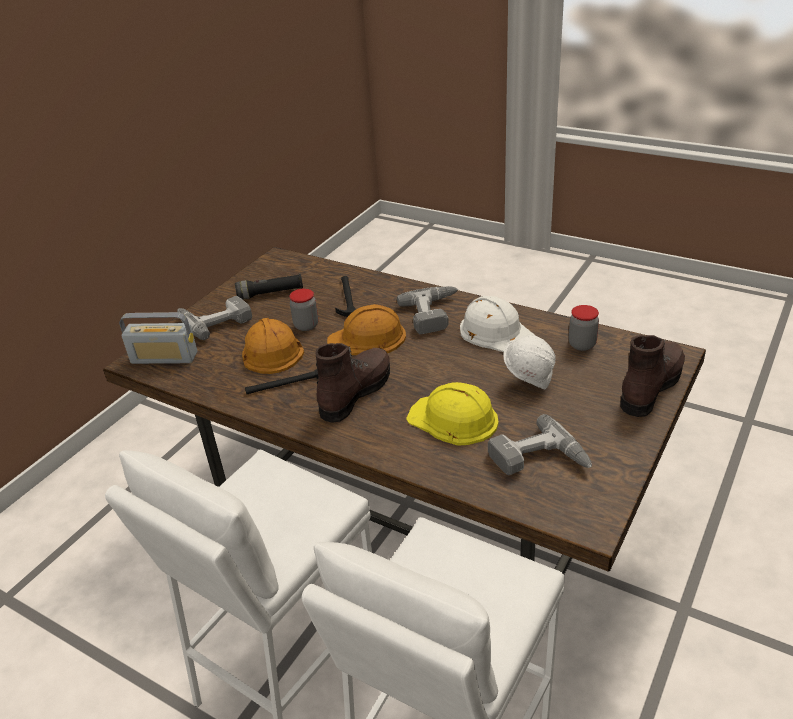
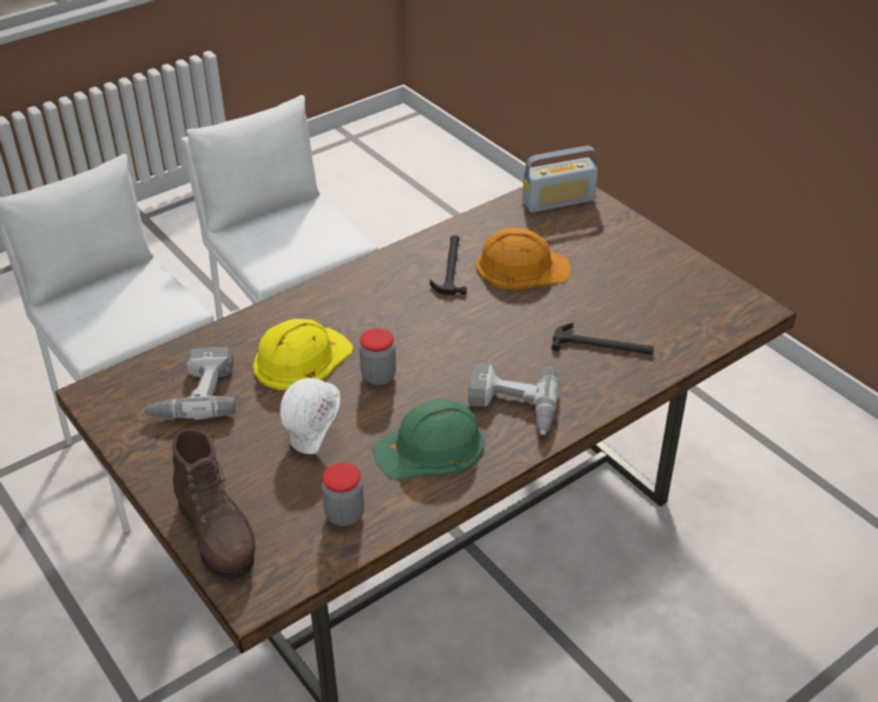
camera: 110 degrees right, 5 degrees up
(164, 358) = (558, 201): radio -> radio turned 135 degrees counterclockwise
(214, 320) = (614, 239): power drill -> none
(270, 293) = (654, 287): black flashlight -> none
(306, 325) = (557, 300): jar -> jar (378, 376)
(355, 392) = (399, 307): brown boot -> none
(367, 339) = (494, 338): orange hard hat -> none
(496, 332) = (431, 447): white hard hat -> green hard hat

